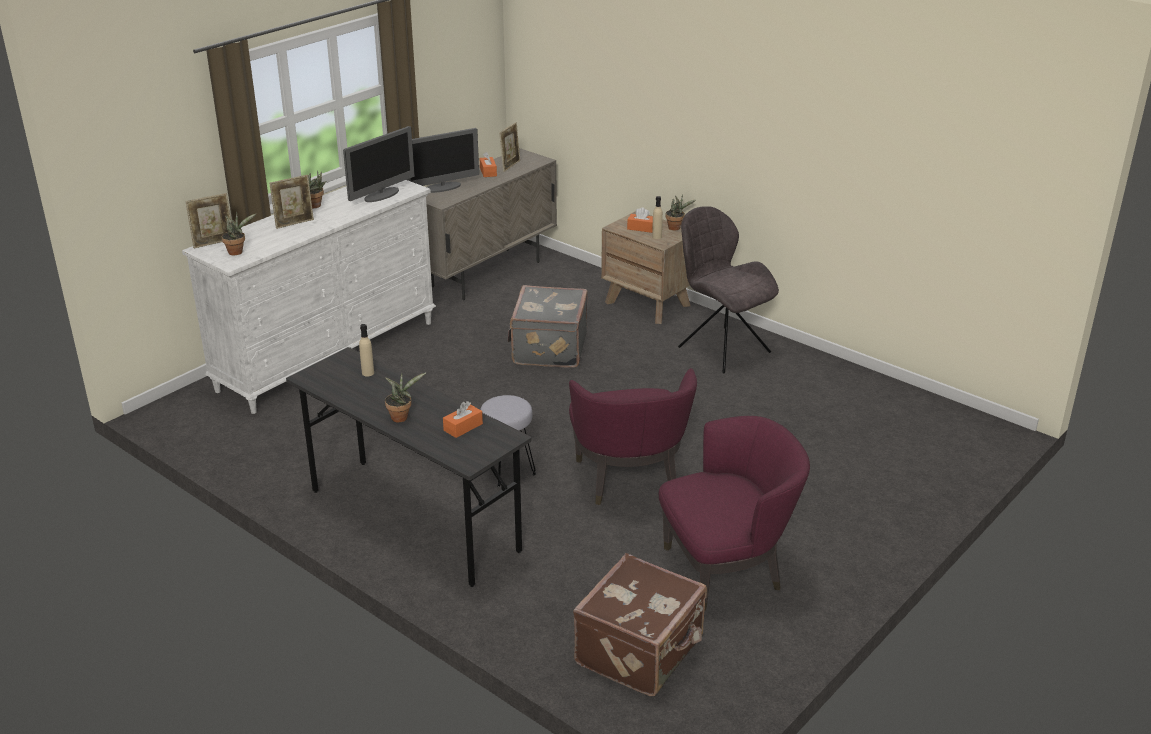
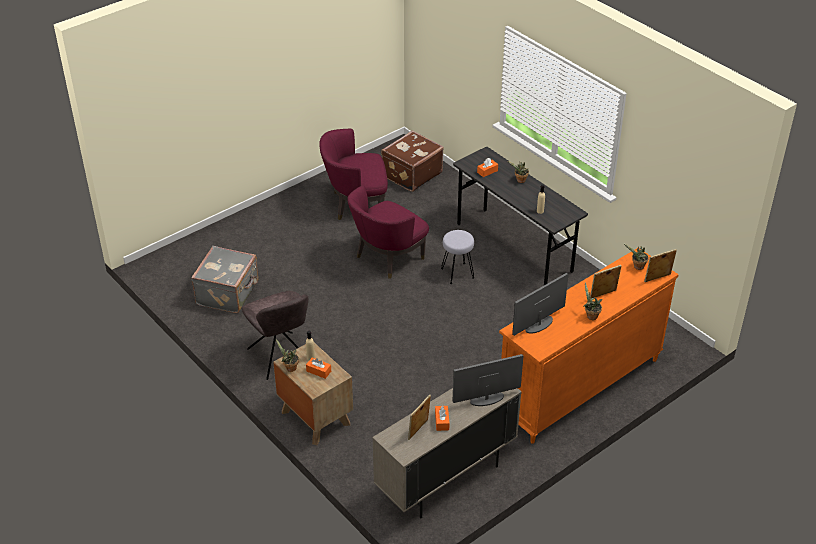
camera: 170 degrees left, 10 degrees up
(329, 355) = (579, 387): white dresser -> orange dresser
(548, 349) = (410, 373): grey suitcase -> grey suitcase (228, 293)
(629, 480) = (387, 258): purple armchair -> purple armchair turned 135 degrees counterclockwise

